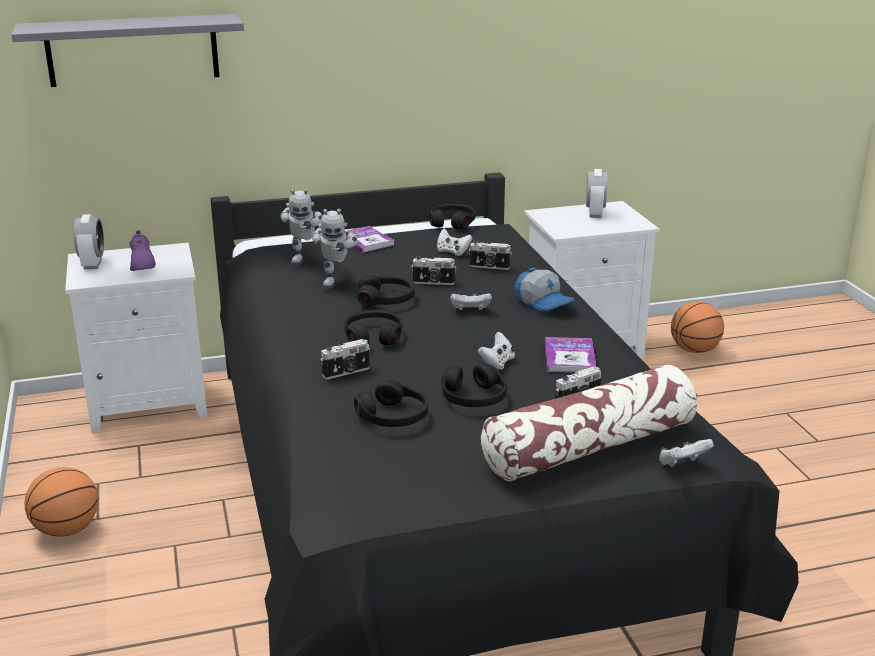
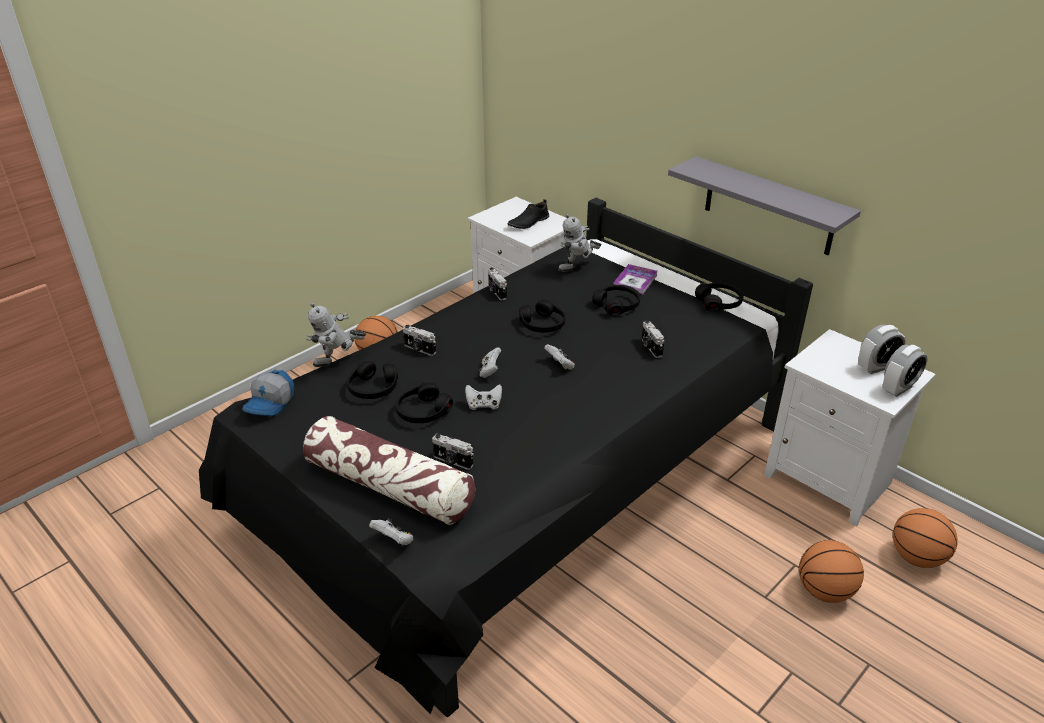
camera: 60 degrees right, 10 degrees up
(92, 264) = (510, 209): alarm clock -> alarm clock (898, 388)
(133, 50) = (569, 69): grey shelf -> grey shelf (769, 206)
(141, 263) = (528, 222): purple shoe -> black shoe
(335, 281) = (553, 294): toy robot -> toy robot (338, 363)
(373, 336) = (479, 340): black headphones -> black headphones (617, 305)
(433, 283) = (592, 333): camera -> camera (496, 292)
(453, 252) = (659, 322): white game controller -> white game controller (490, 371)
(544, 303) = (611, 394): cap -> cap (270, 403)
(569, 357) = (523, 435): book -> none
(702, 400) = (824, 591): none -> basketball

